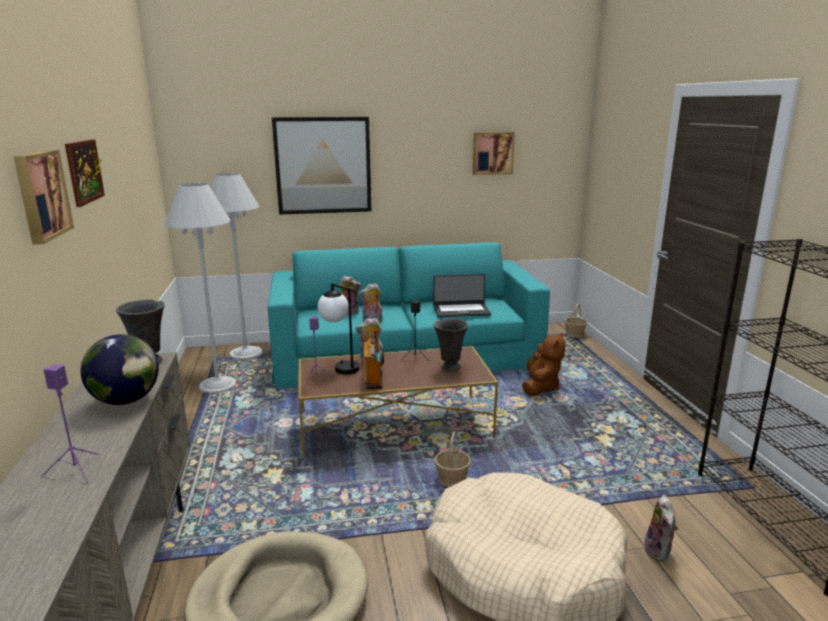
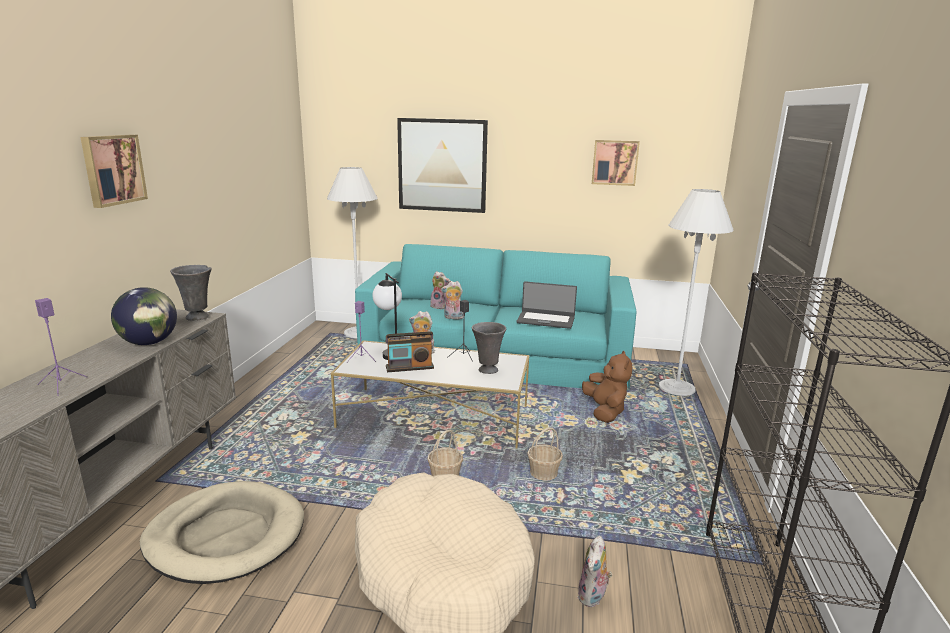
camera: 20 degrees right, 0 degrees up
(84, 171) = (180, 155): picture -> none
(218, 385) = (315, 355): white floor lamp -> white floor lamp (676, 388)
(374, 378) = (409, 367): radio -> radio turned 60 degrees clockwise
(395, 424) = (435, 417): brown coffee table -> white coffee table
(540, 387) = (605, 411): brown plush toy -> brown plush toy turned 45 degrees counterclockwise
(574, 334) = (689, 366): basket -> basket (544, 473)

